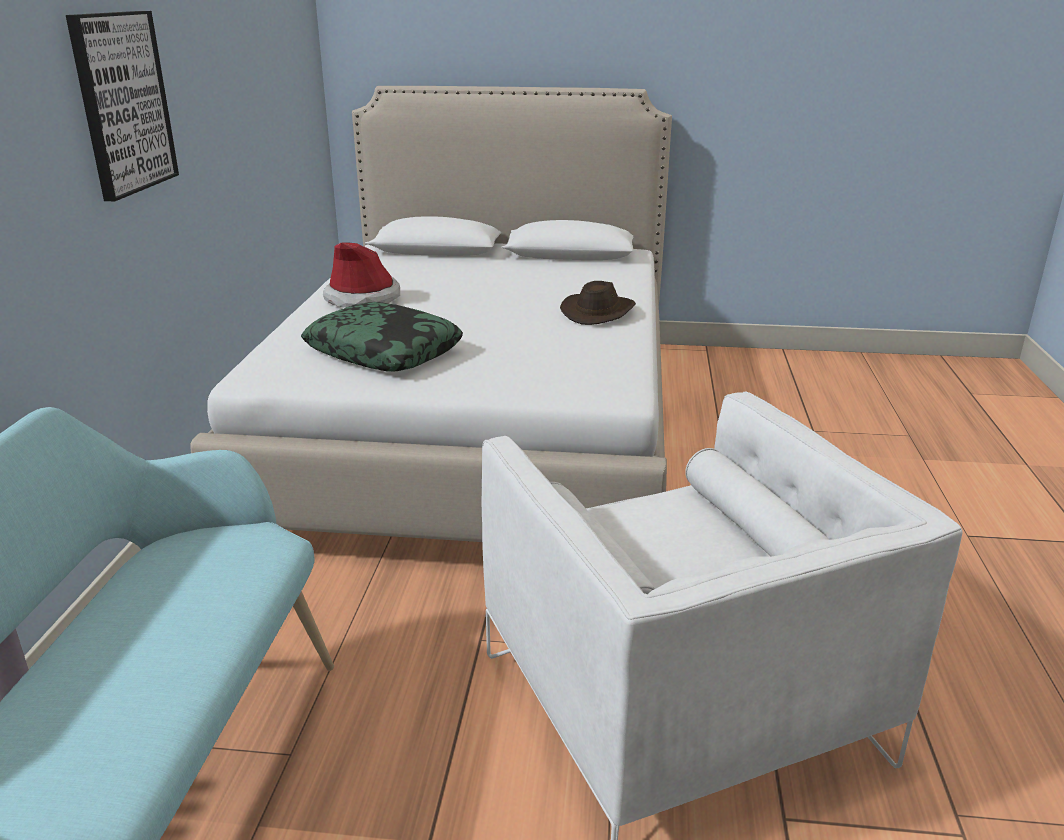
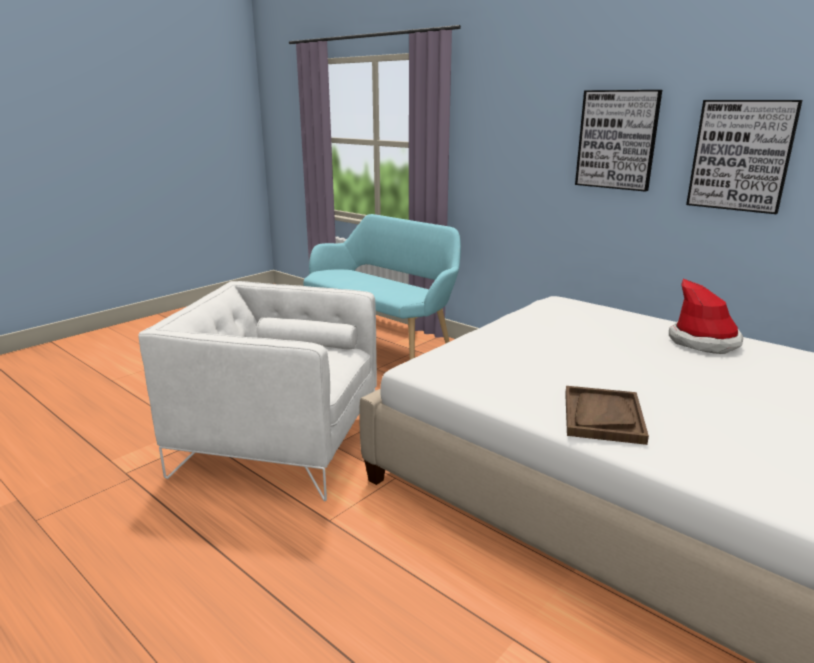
camera: 125 degrees right, 5 degrees down
(213, 96) = (741, 155): none -> picture
(384, 351) = (568, 327): pillow -> none
(598, 312) = (602, 416): brown hat -> brown tray

